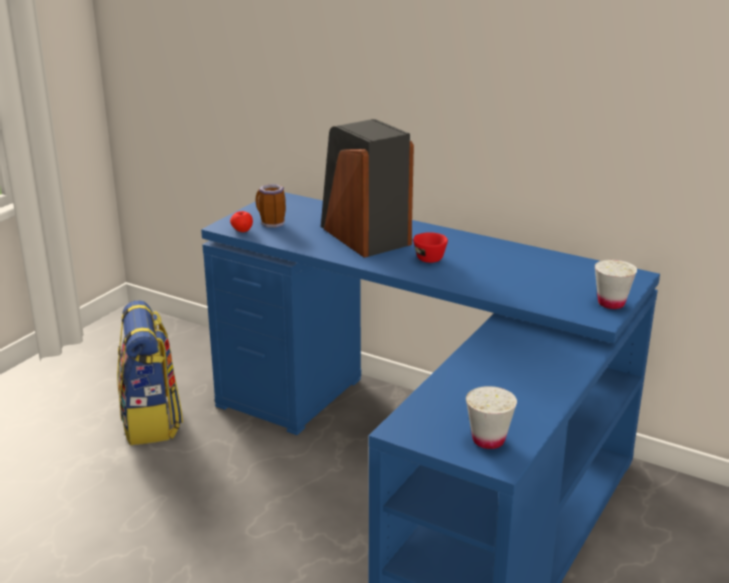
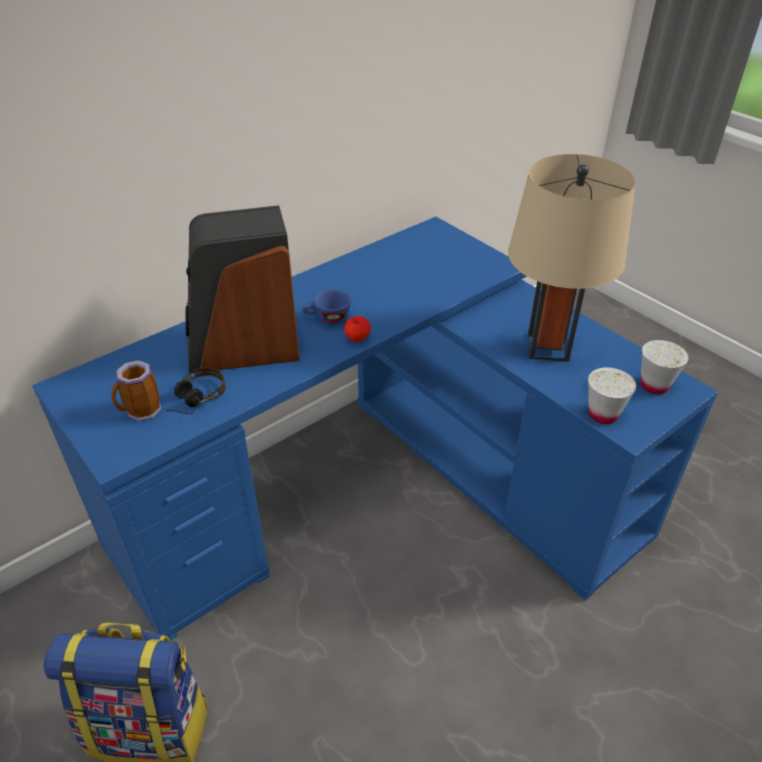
camera: 70 degrees left, 15 degrees up
(242, 231) = (144, 443): apple -> apple (357, 339)
(292, 234) = (193, 401): none -> headphones
(426, 257) = (327, 319): red cup -> blue cup
(501, 374) = (548, 347): none -> beige table lamp
(611, 303) = (479, 253): white cup -> white cup (602, 415)

